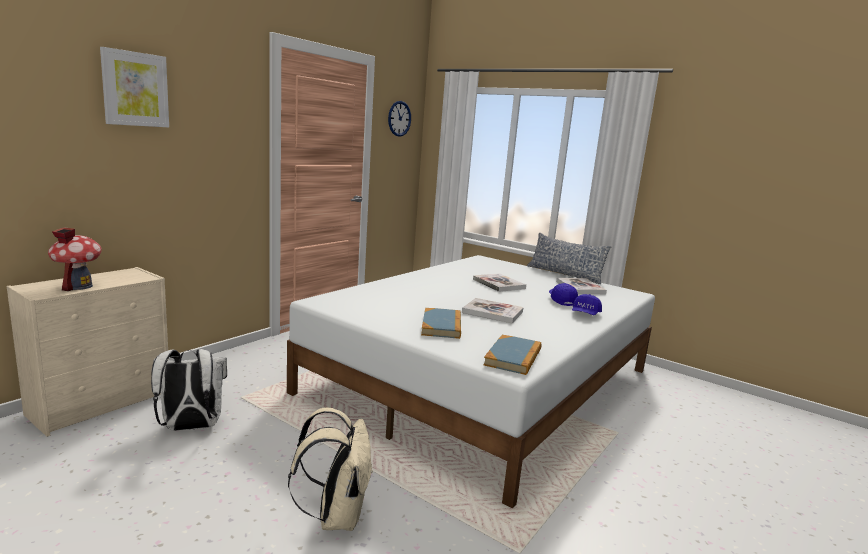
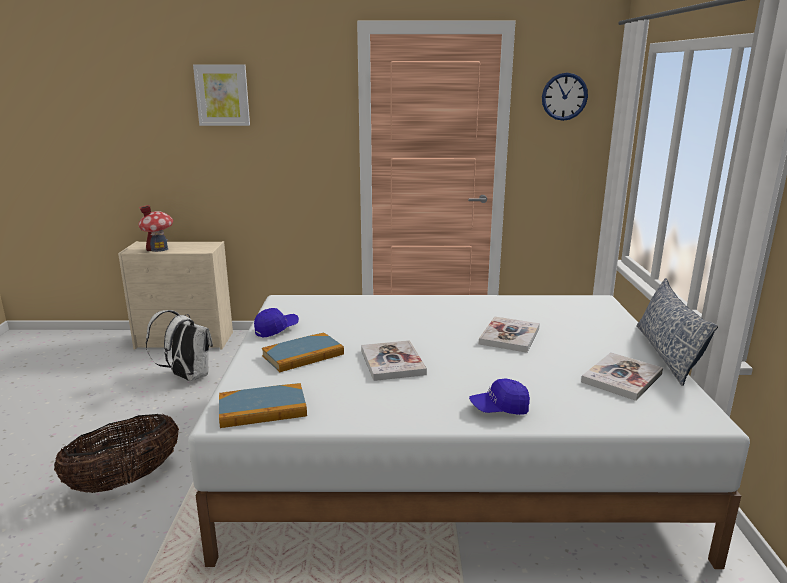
camera: 55 degrees right, 5 degrees up
(336, 515) = (125, 480): beige backpack -> basket
(561, 300) = (527, 382): blue cap -> blue cap (276, 329)

